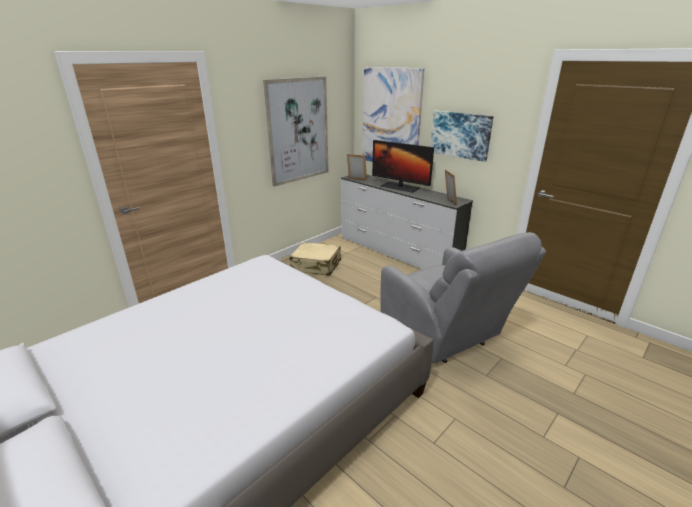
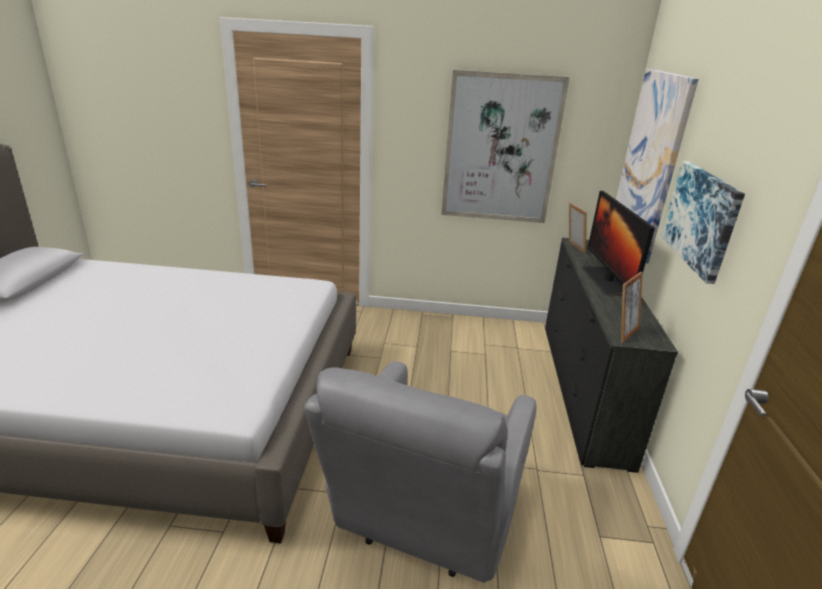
camera: 50 degrees right, 0 degrees up
(316, 266) = (454, 341): beige suitcase -> none
(397, 253) = (581, 387): white dresser -> black dresser

